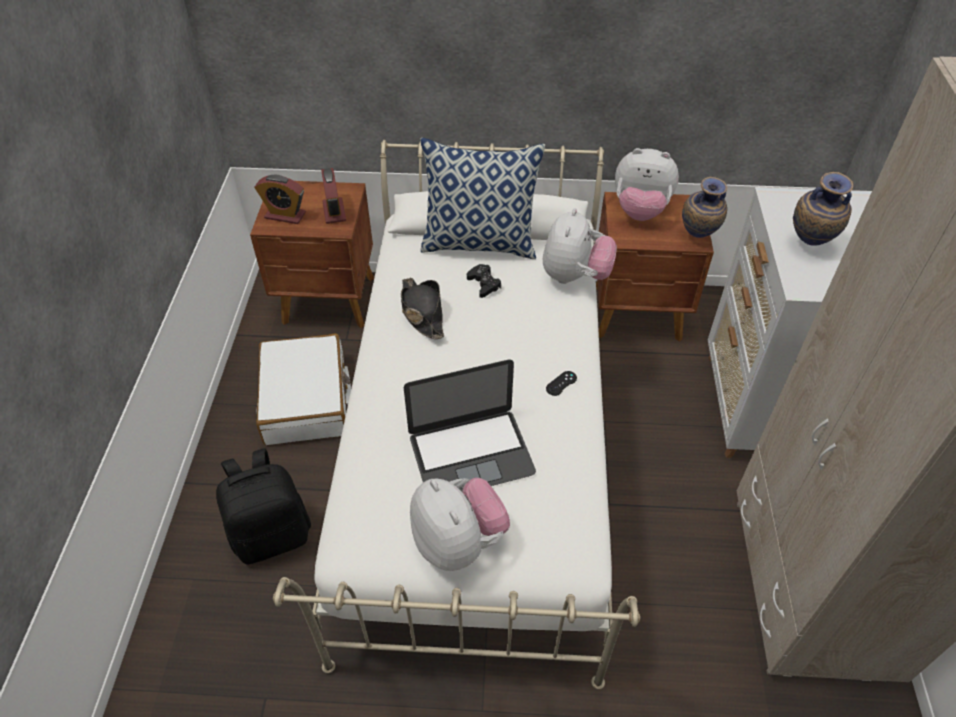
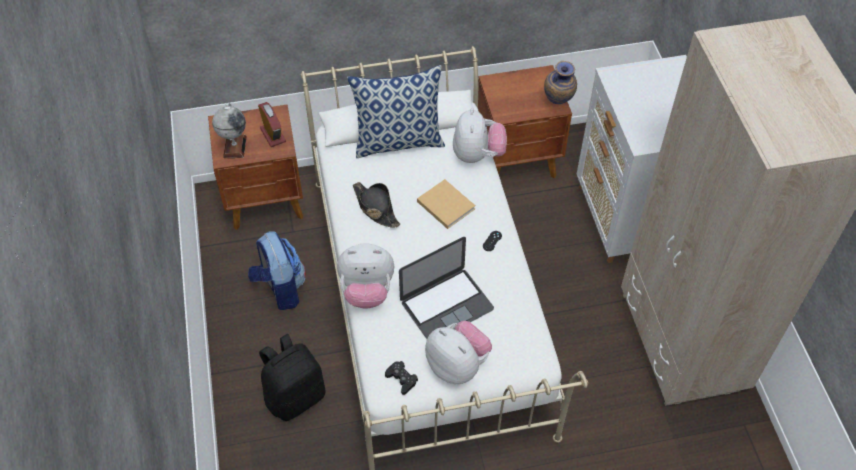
camera: 15 degrees left, 5 degrees up
(285, 215) = (234, 146): alarm clock -> globe
(306, 400) = (280, 288): white suitcase -> backpack
(484, 284) = (413, 175): black game controller -> black game controller (401, 379)
(512, 325) = (445, 204): none -> beige book
(640, 211) = (510, 88): plush toy -> plush toy (367, 291)
(808, 246) = (640, 110): vase -> none

